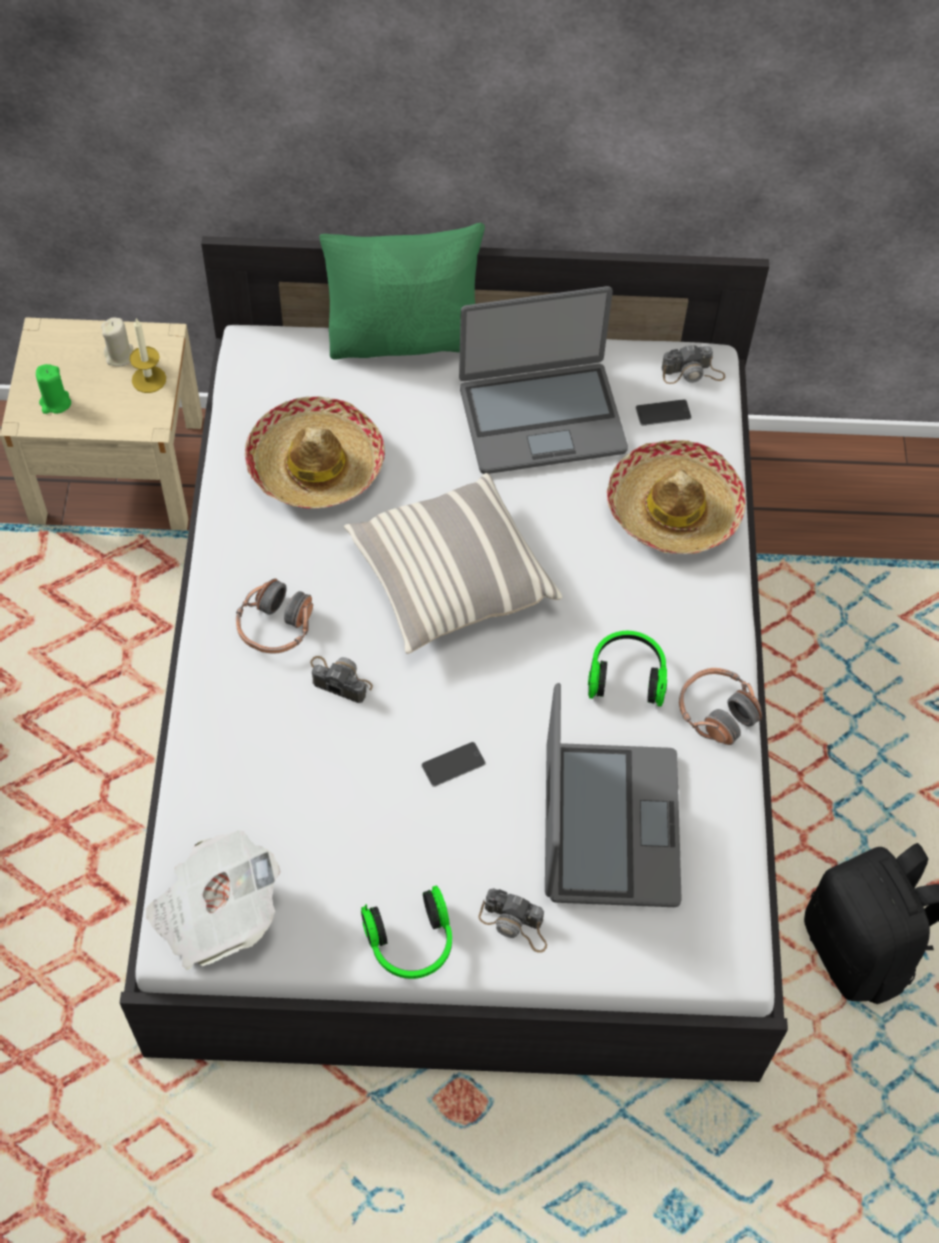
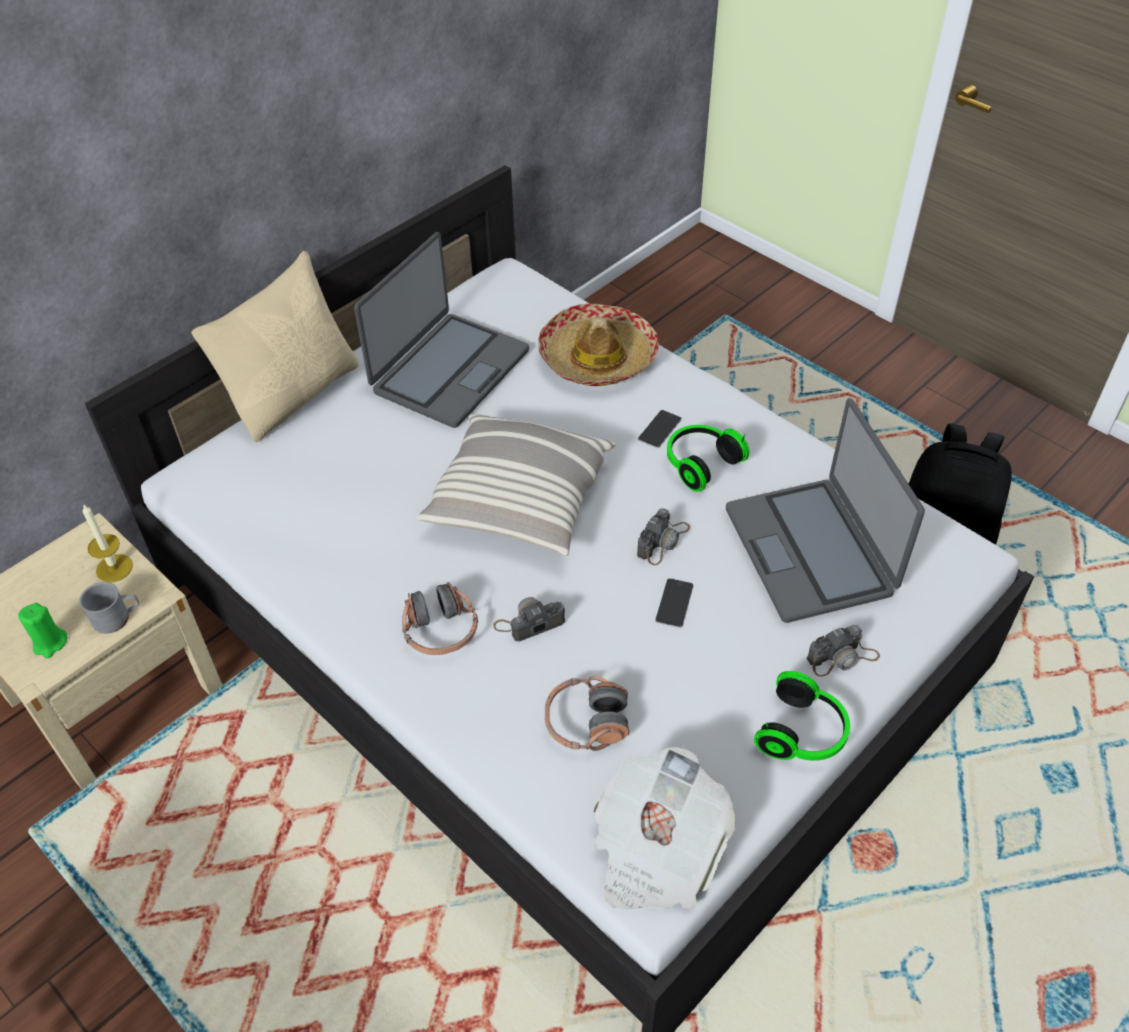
camera: 45 degrees left, 10 degrees down
(111, 421) = (117, 617): none -> grey mug
(120, 355) = (68, 571): beige candle -> none
(315, 465) = (333, 510): hat -> none
(406, 338) = (294, 394): green pillow -> beige pillow
(608, 826) = (810, 550): laptop -> laptop turned 150 degrees counterclockwise
(663, 413) = (519, 315): phone -> phone (659, 429)
(692, 373) = (507, 283): camera -> camera (663, 541)
(716, 712) = (774, 439): headphones -> headphones (586, 722)

